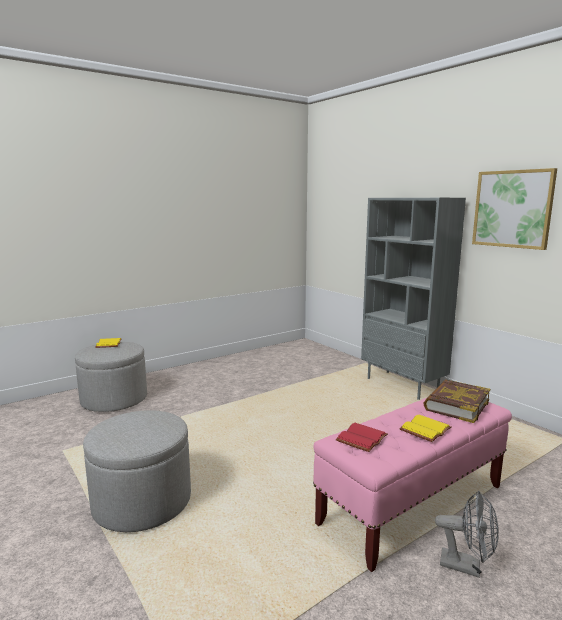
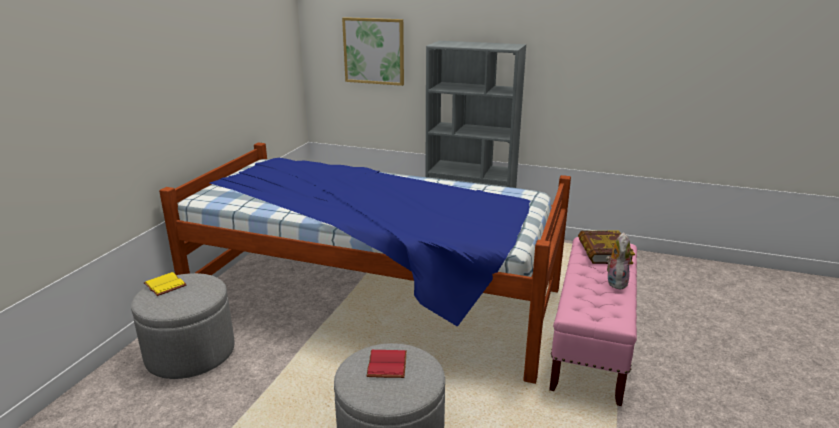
camera: 35 degrees left, 10 degrees up
(264, 405) = (374, 299): none -> bed
(362, 439) = (589, 306): red book -> red book (388, 365)
(426, 430) = (615, 281): yellow book -> plush toy
(467, 566) = (663, 373): grey fan -> none
(512, 209) = (572, 56): picture -> picture (374, 51)

